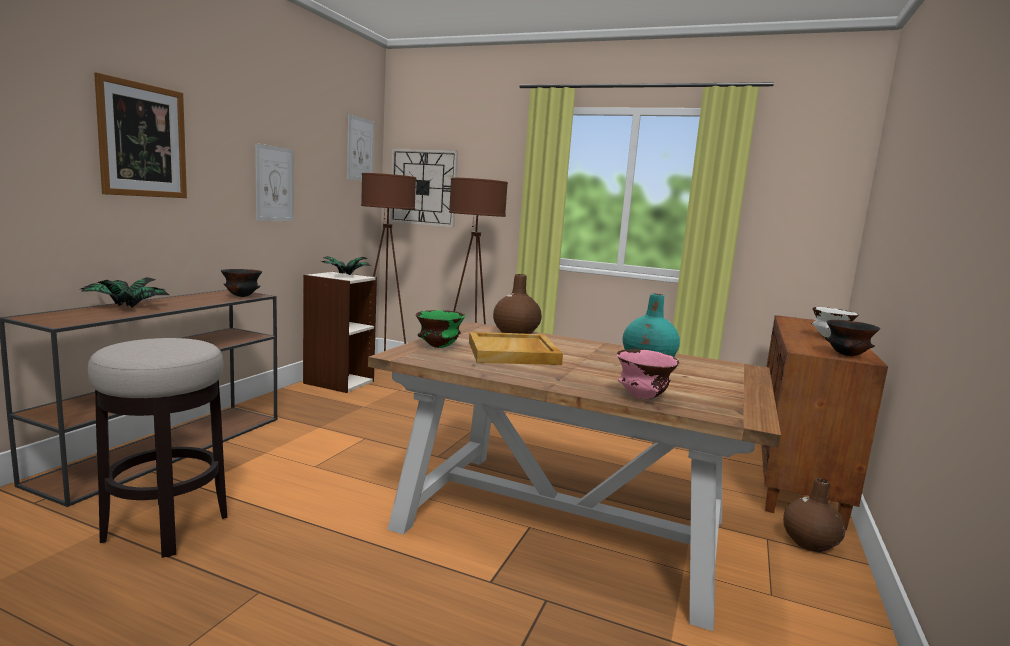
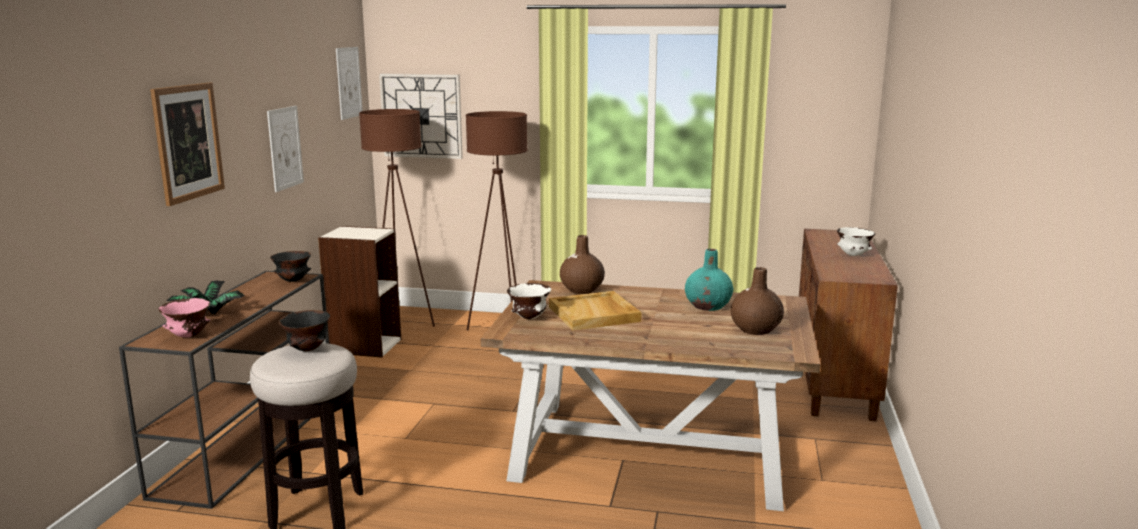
camera: 10 degrees left, 5 degrees up
(344, 276) = (362, 233): potted plant -> none
(438, 347) = (529, 318): green bowl -> white bowl
(643, 398) = (717, 346): pink bowl -> pink bowl (189, 336)
(810, 543) = (848, 436): brown vase -> brown vase (756, 329)
(847, 355) = (866, 277): black bowl -> black bowl (307, 350)

